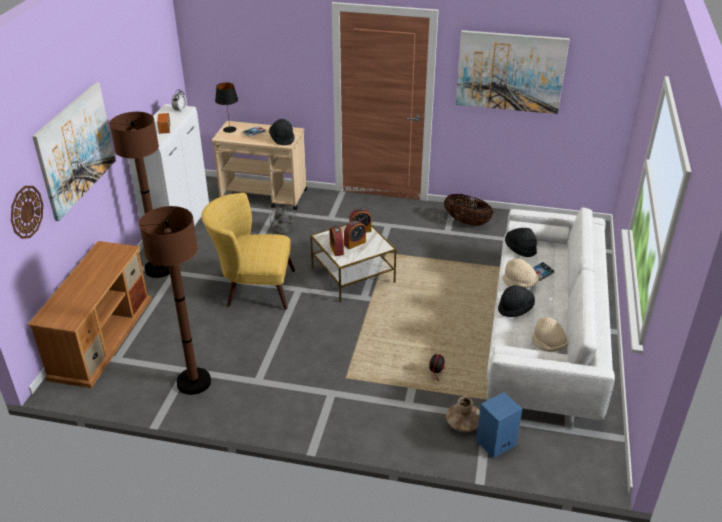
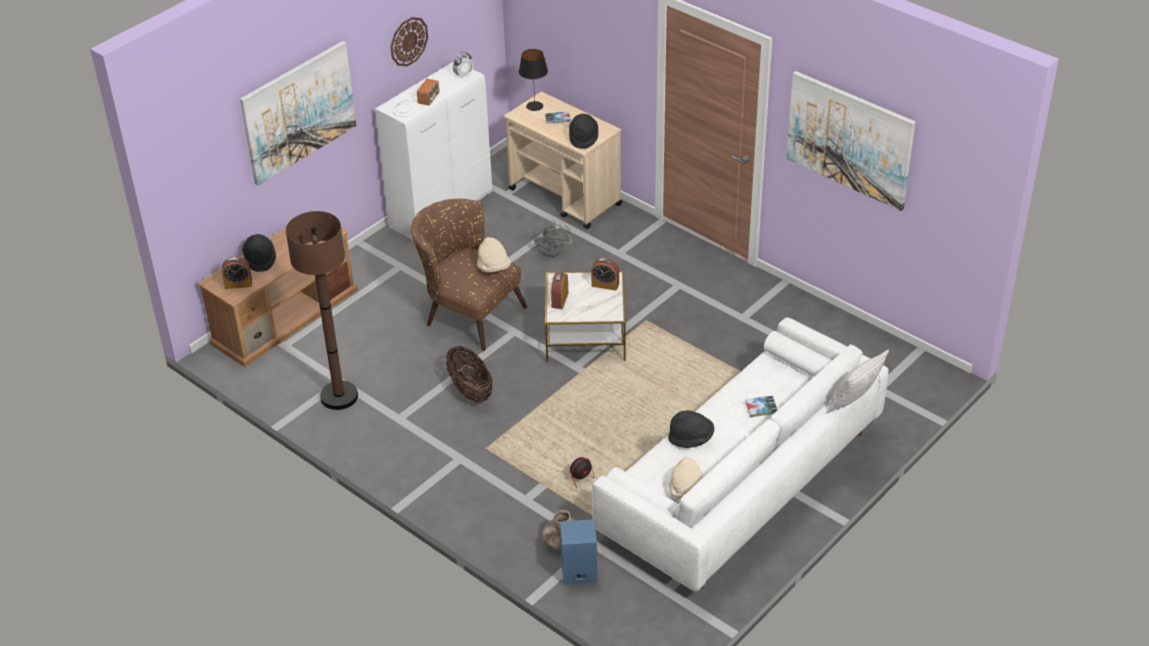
camera: 30 degrees right, 5 degrees up
(26, 212) = (217, 172): wall clock -> wall clock (408, 41)
(159, 269) = (388, 256): brown floor lamp -> none
(252, 288) = (467, 313): yellow armchair -> brown armchair
(355, 243) = (585, 299): alarm clock -> alarm clock (238, 284)
(466, 222) = (779, 312): basket -> basket (470, 390)
(520, 249) = (767, 371): black hat -> black hat (260, 259)
(520, 284) = (724, 412): beige hat -> beige hat (493, 267)
(607, 245) = (854, 402): none -> pillow

